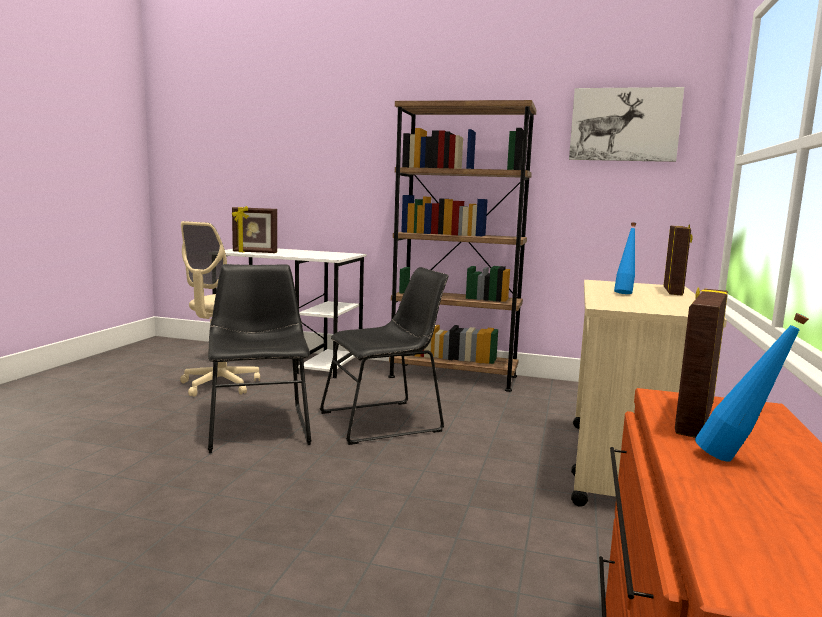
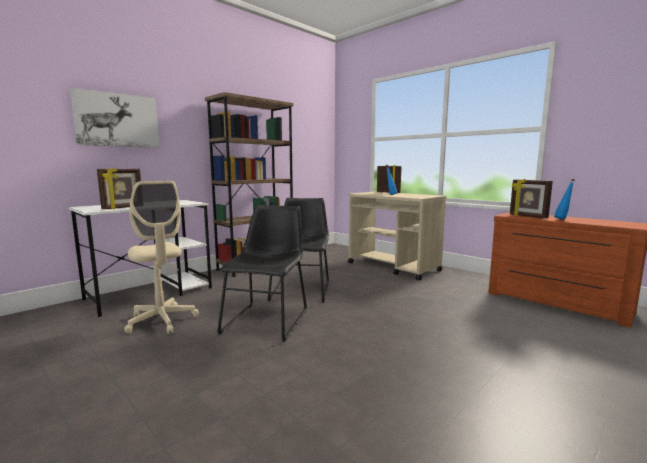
camera: 60 degrees left, 0 degrees up
(258, 426) = (267, 319): black chair -> black chair turned 90 degrees clockwise
(624, 125) = (306, 119): picture -> picture (117, 120)

